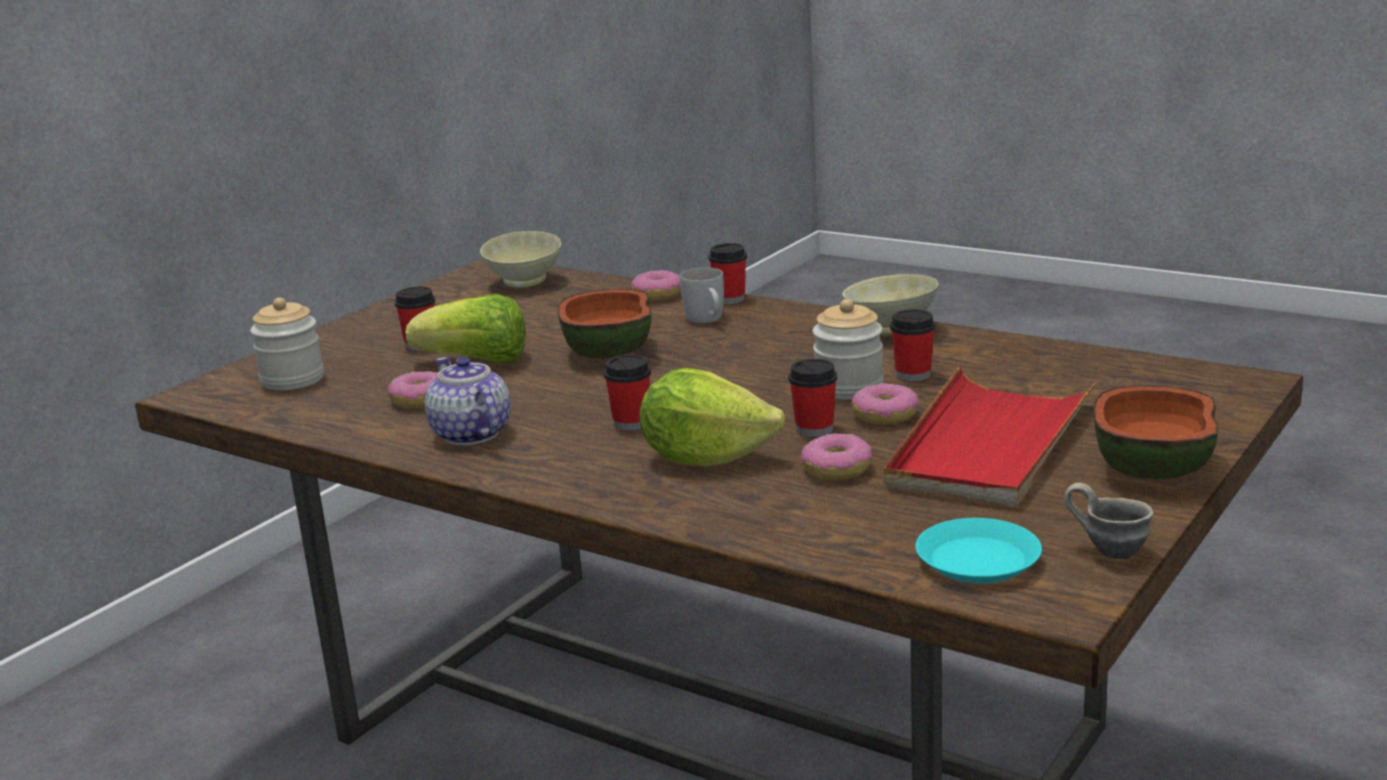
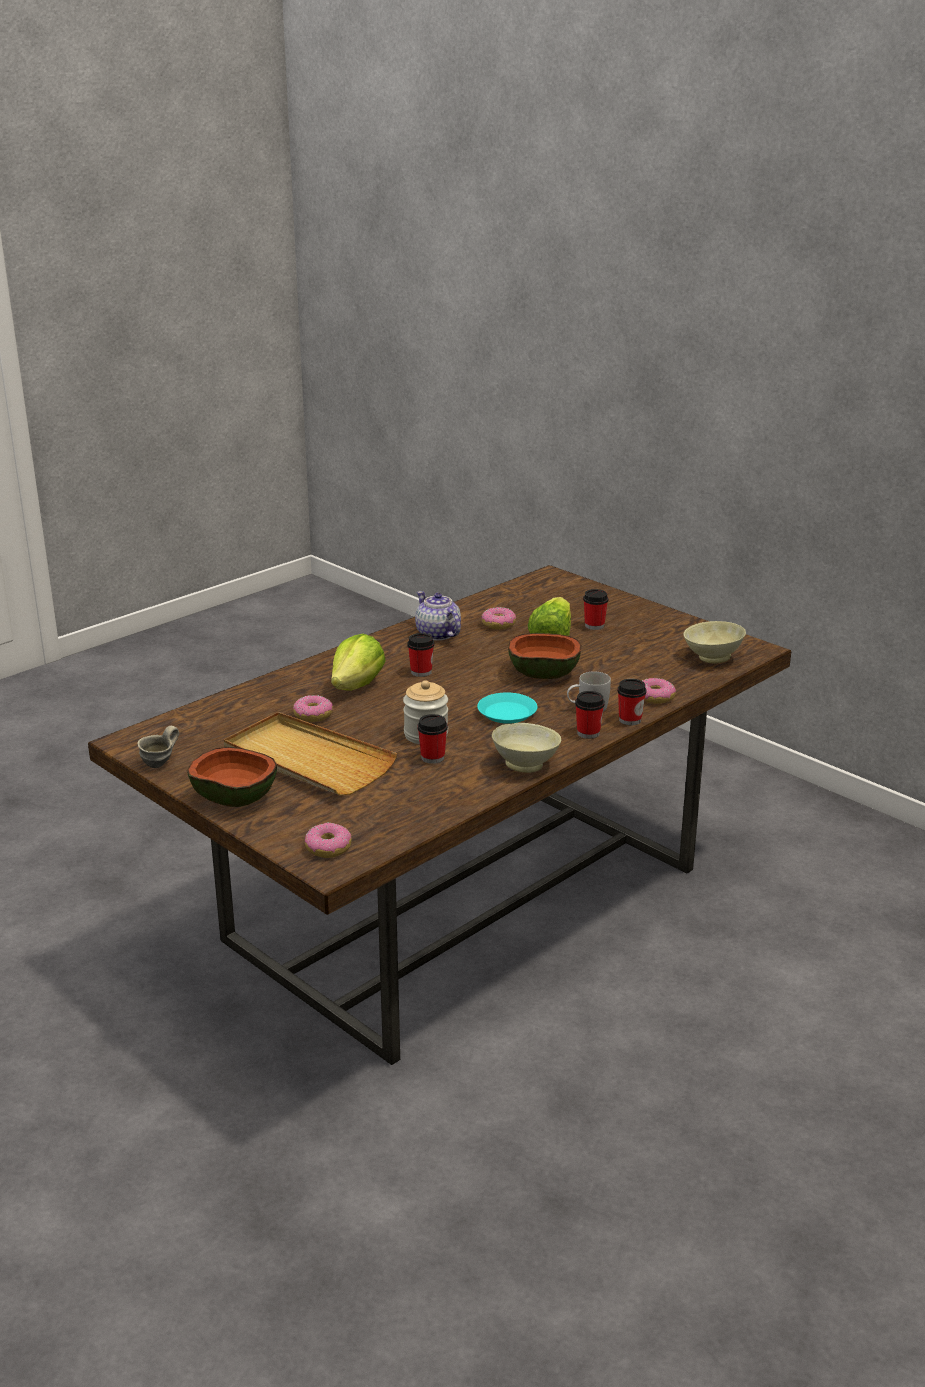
camera: 100 degrees right, 5 degrees up
(292, 380) = (556, 595): jar -> none
(471, 434) = (438, 634): teapot -> teapot turned 105 degrees counterclockwise
(814, 429) = (371, 717): cup -> cup (588, 733)
(884, 416) = (373, 738): donut -> donut (328, 848)
(978, 560) = (183, 732): turquoise plate -> turquoise plate (507, 713)
(989, 444) = (307, 760): red tray -> beige tray

